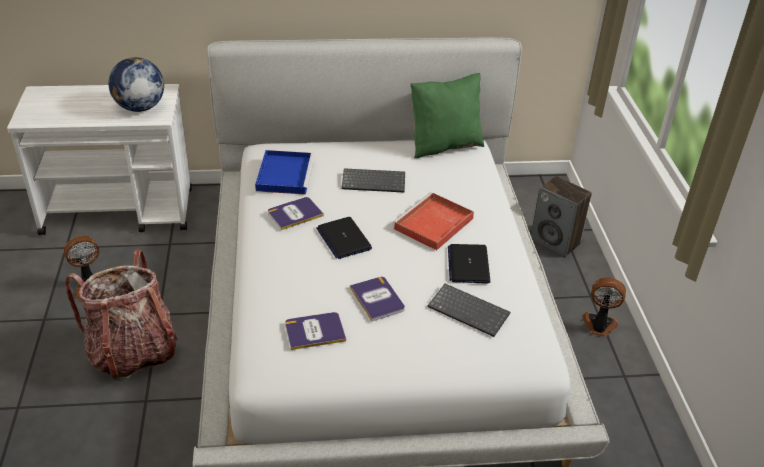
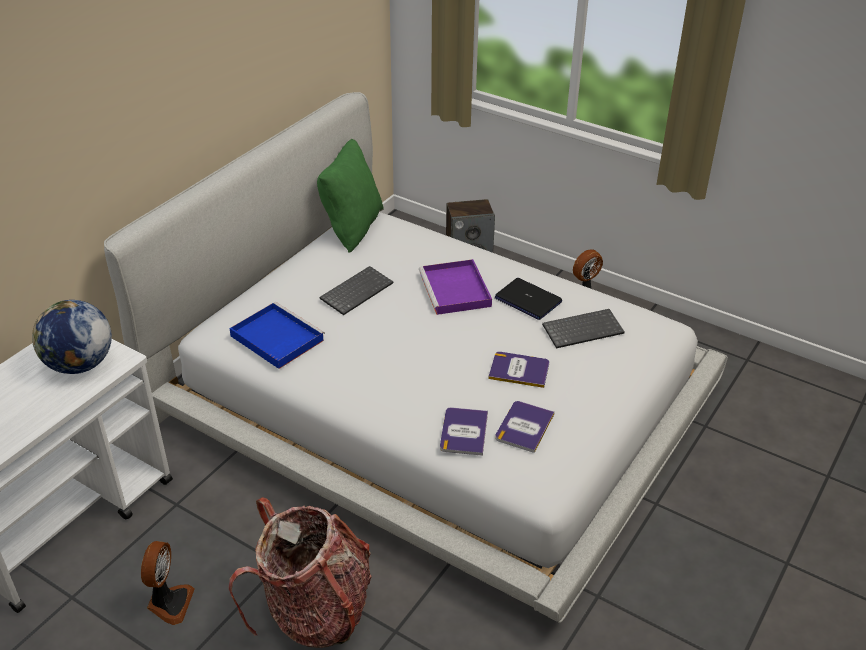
camera: 50 degrees left, 0 degrees up
(295, 214) = (346, 360): book -> book (464, 432)
(343, 239) = (418, 349): laptop -> none
(433, 224) = (456, 291): red tray -> purple tray

